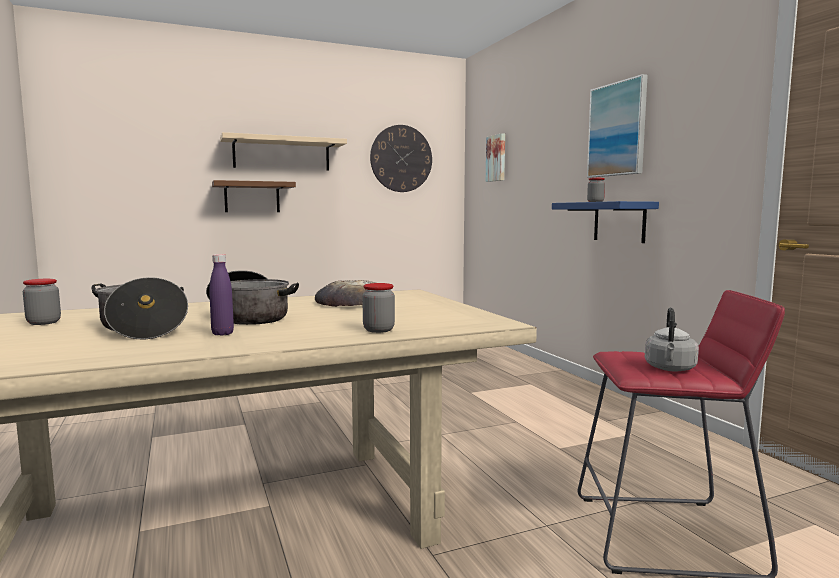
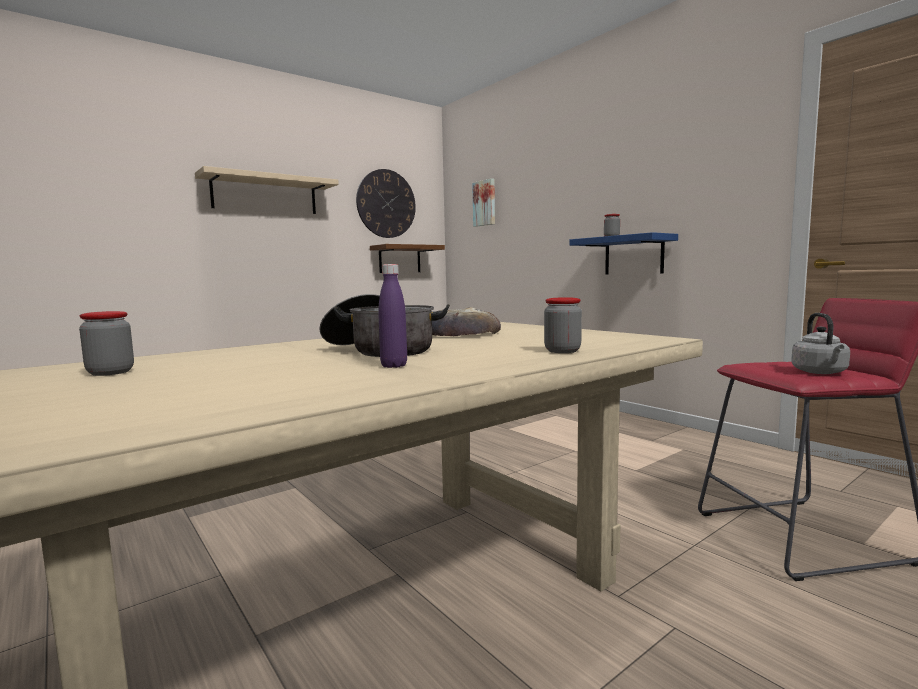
camera: 15 degrees left, 0 degrees up
(142, 328) = (272, 368): cooking pot -> none
(252, 197) = (234, 241): brown shelf -> brown shelf (399, 259)
(617, 129) = (628, 169): picture -> none

